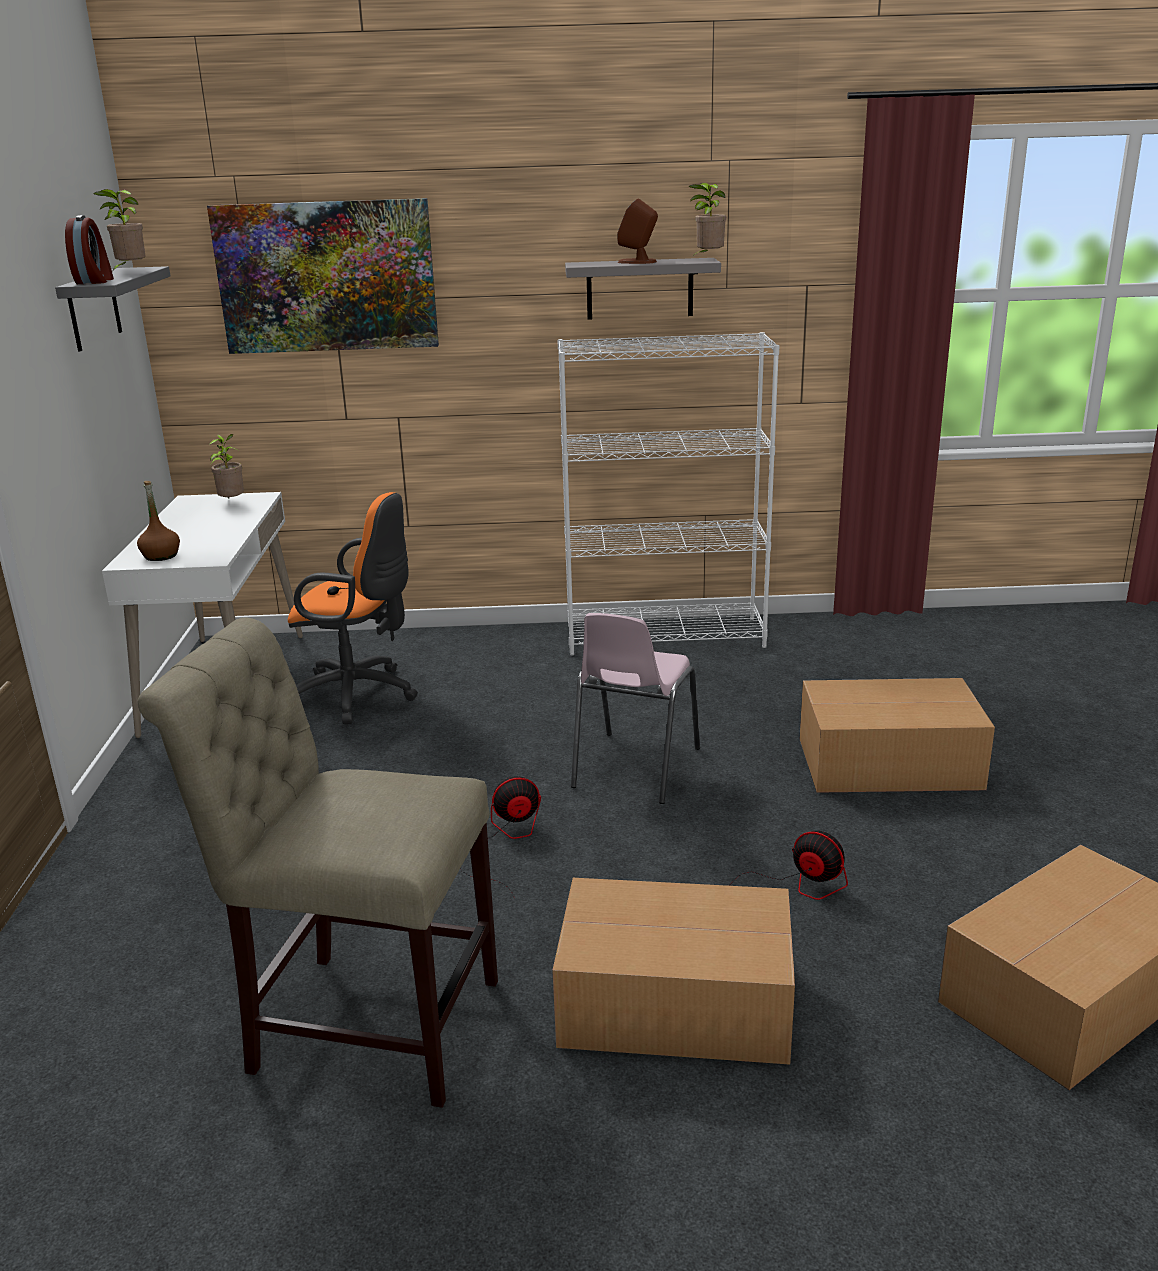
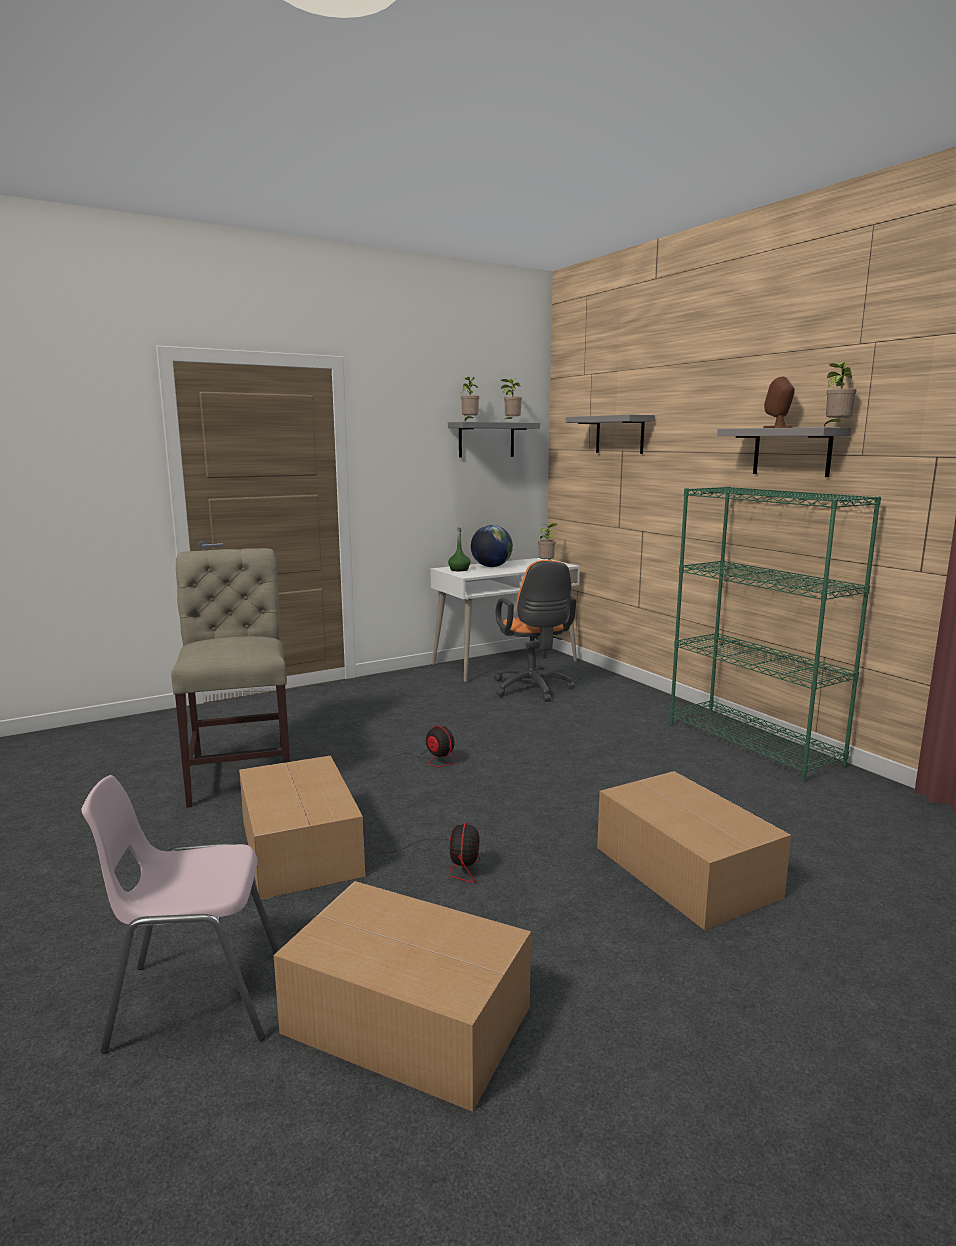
camera: 60 degrees right, 10 degrees down
(95, 281) = (469, 421): alarm clock -> potted plant
(161, 556) = (459, 570): brown bottle -> green bottle
(180, 534) = (491, 566): none -> globe
(327, 277) = (619, 434): picture -> grey shelf
(634, 768) = (548, 777): pink chair -> pink chair (195, 999)
(665, 636) = (753, 744): white bookcase -> green bookcase

